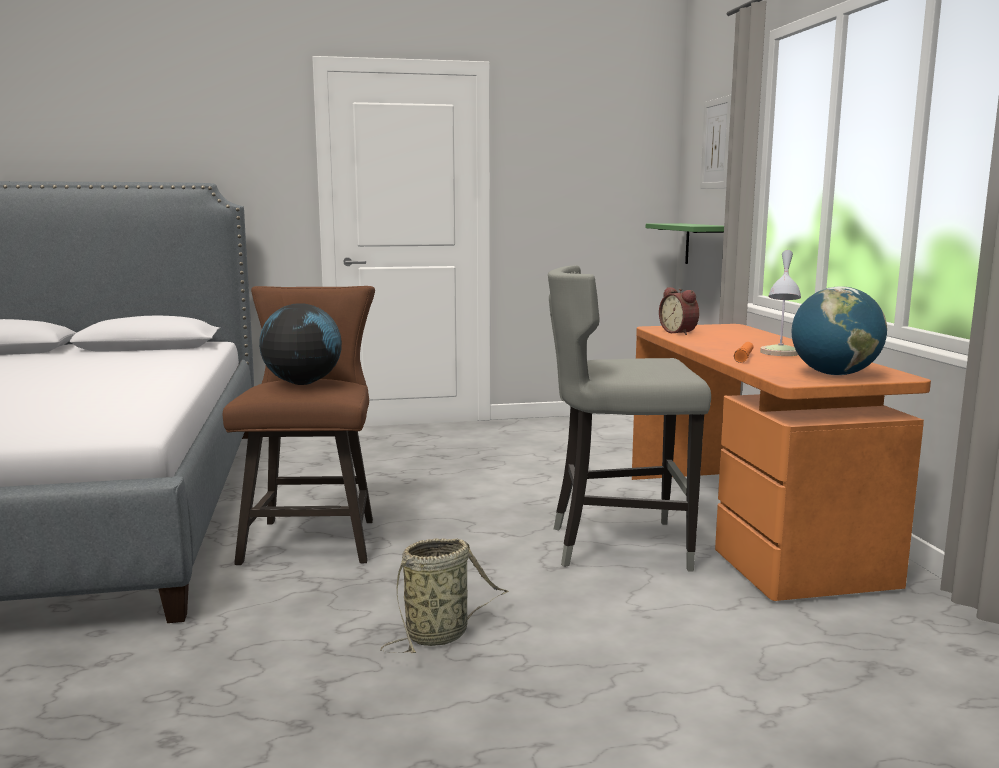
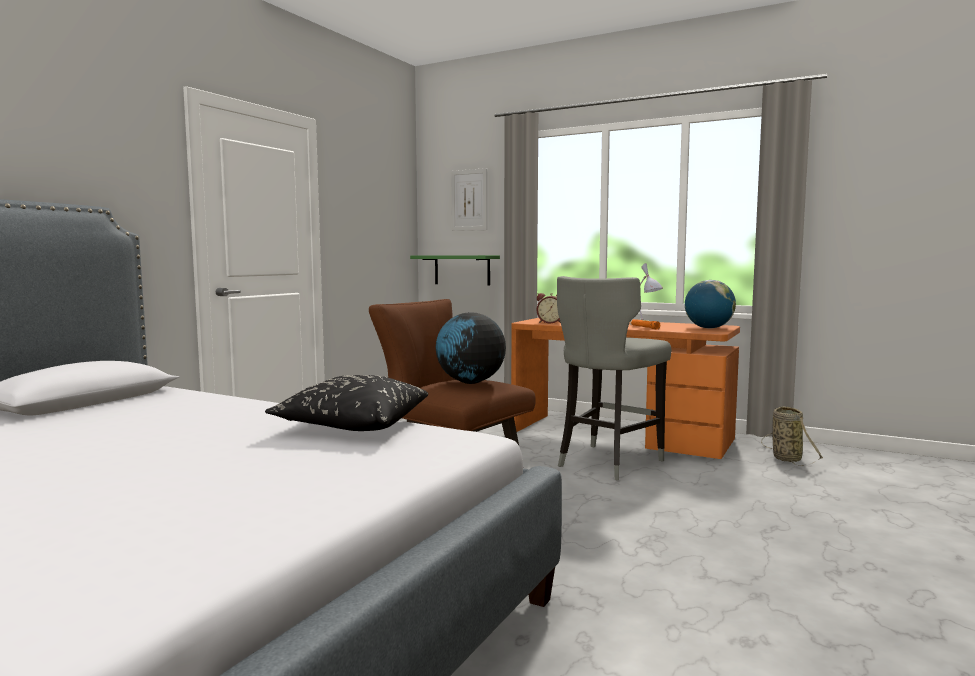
camera: 50 degrees left, 5 degrees down
(136, 399) = (352, 426): none -> black pillow
(440, 634) = (672, 530): basket -> basket (785, 458)

